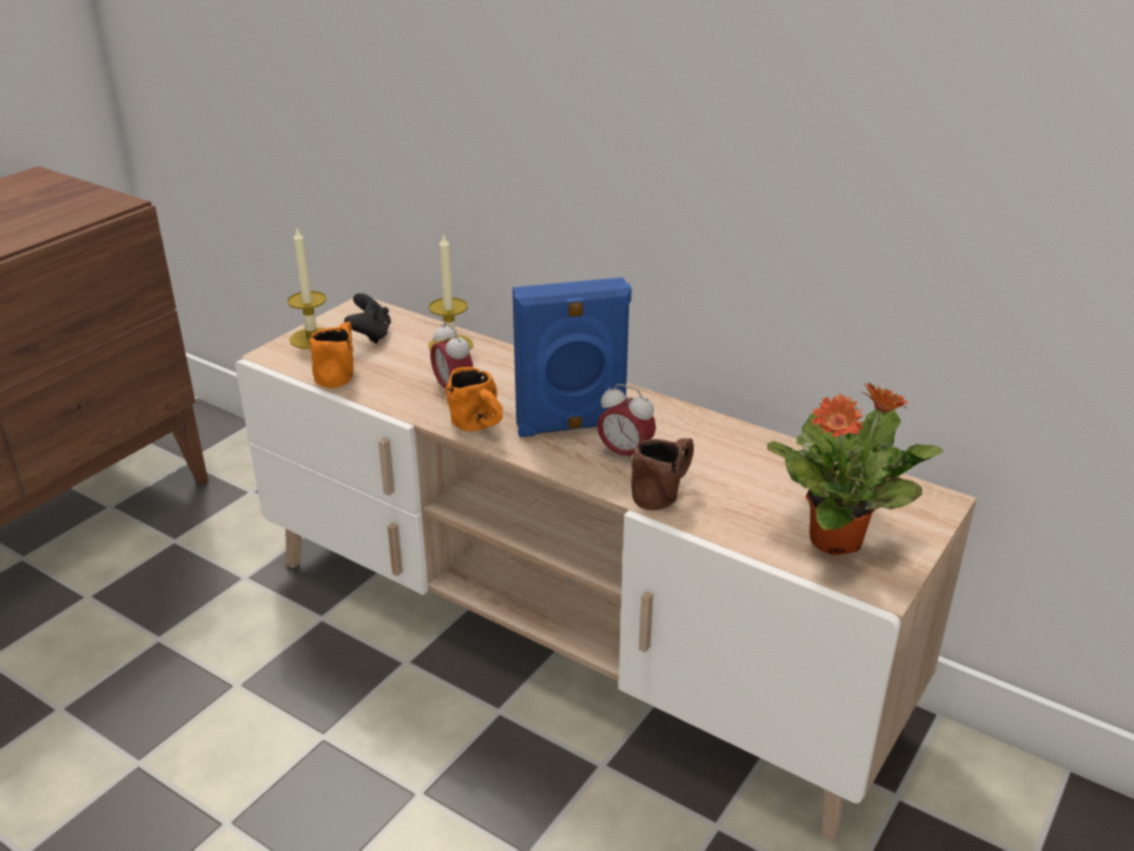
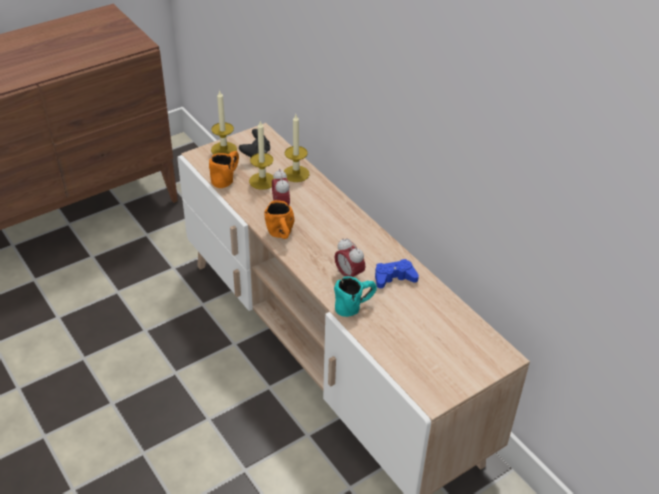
camera: 20 degrees right, 10 degrees up
(402, 365) = (262, 181): none -> candle
(571, 426) = (330, 248): blue speaker -> none
(664, 491) = (355, 305): brown mug -> turquoise mug
(697, 441) = (394, 278): none -> blue game controller
(837, 539) = (429, 363): potted plant -> none

